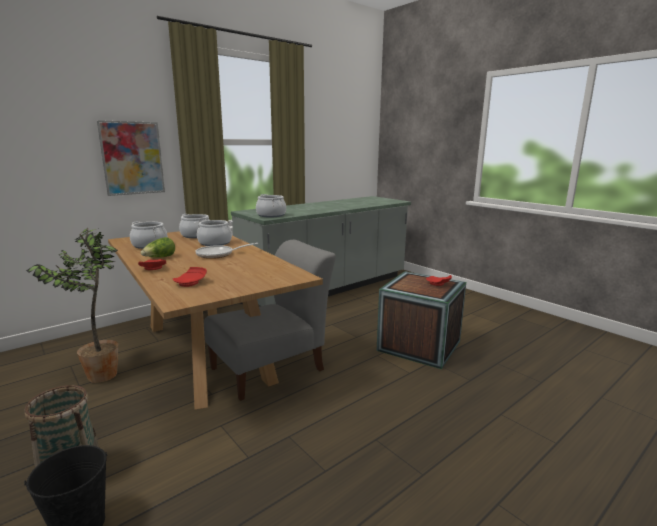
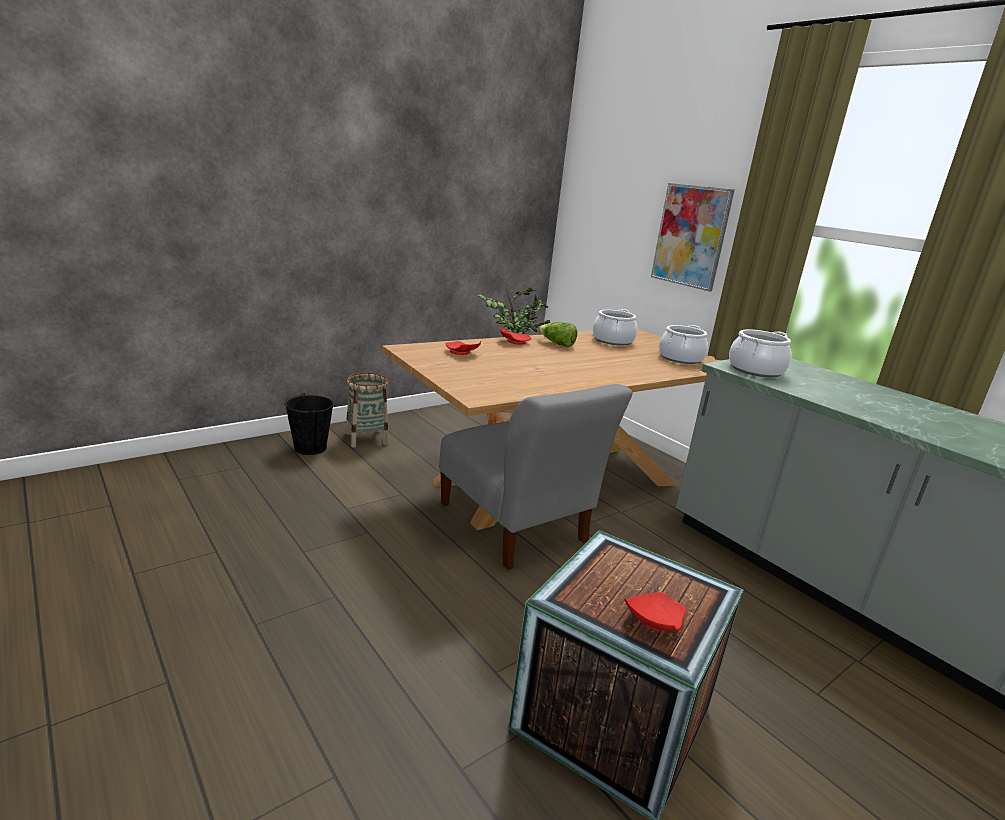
camera: 90 degrees right, 5 degrees up
(215, 243) = (641, 365): cooking pot -> none
(218, 254) = (579, 365): frying pan -> none

